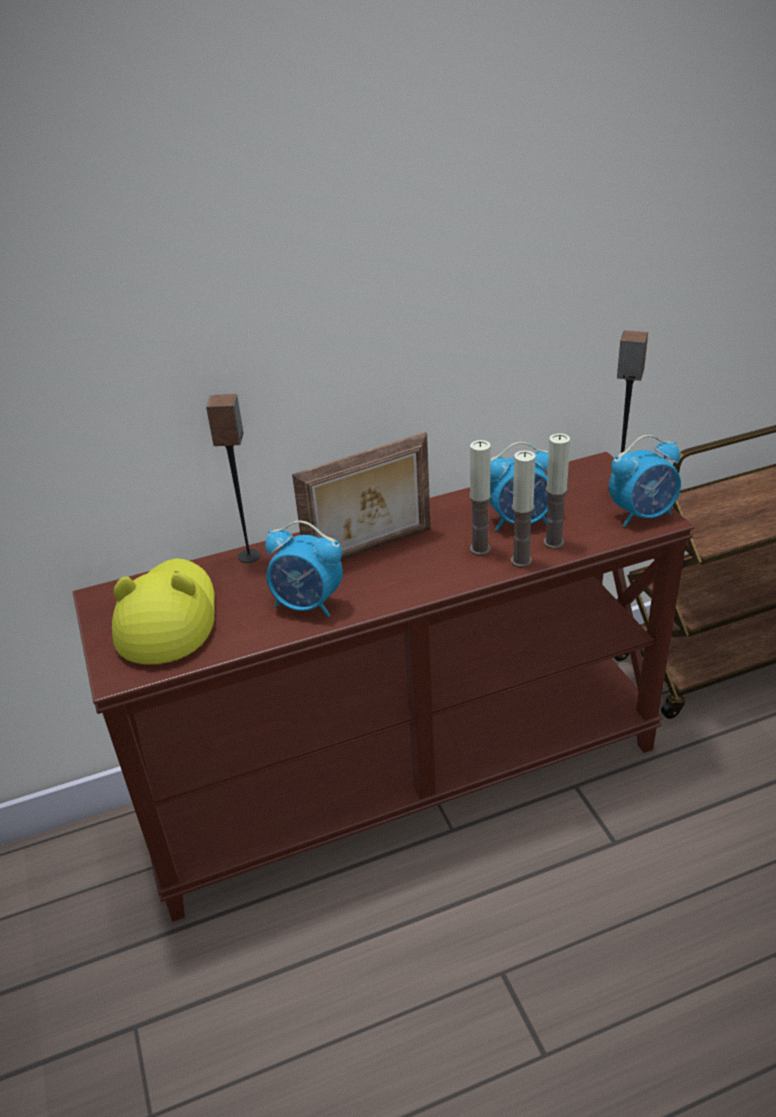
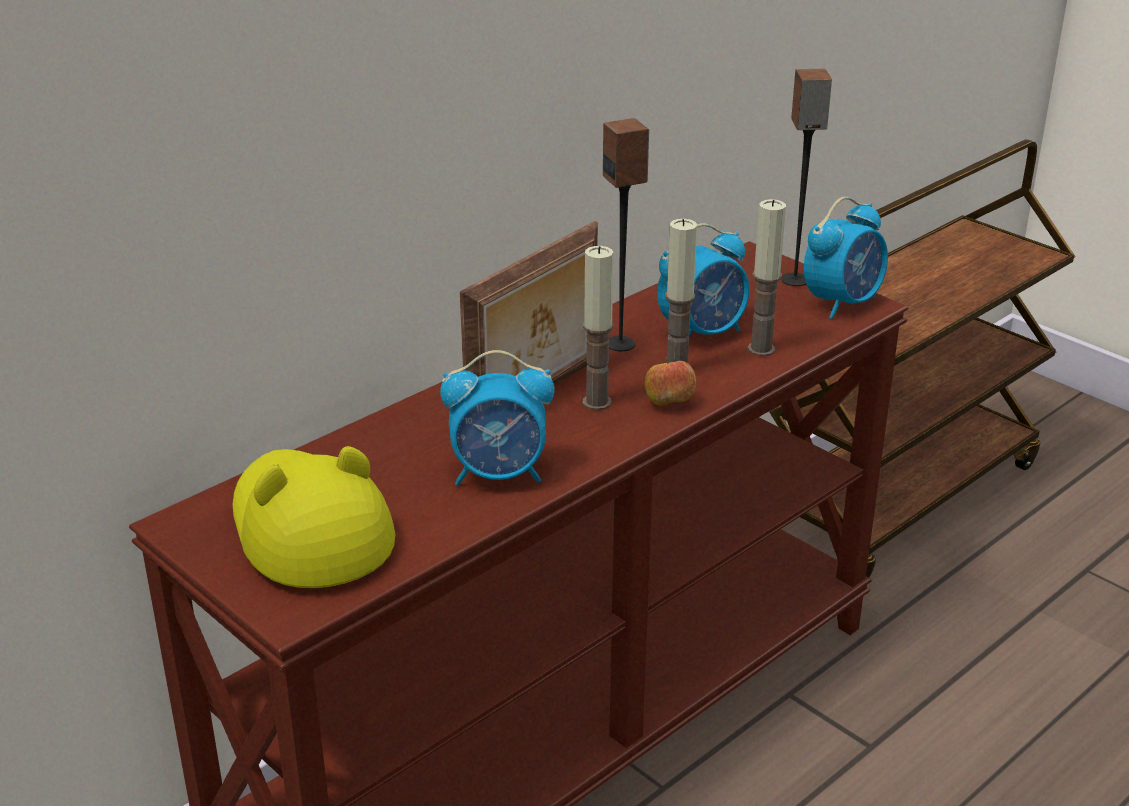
camera: 25 degrees left, 5 degrees down
(249, 556) = (370, 433): speaker -> speaker (621, 344)
(457, 573) = (669, 403): none -> apple
(521, 561) = (737, 376): candle -> candle (596, 402)

